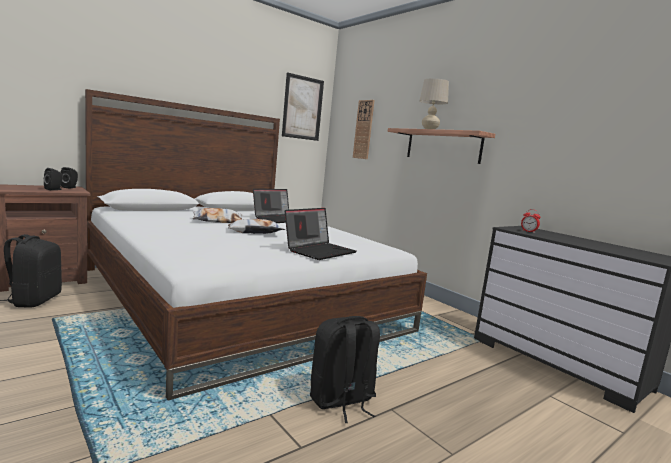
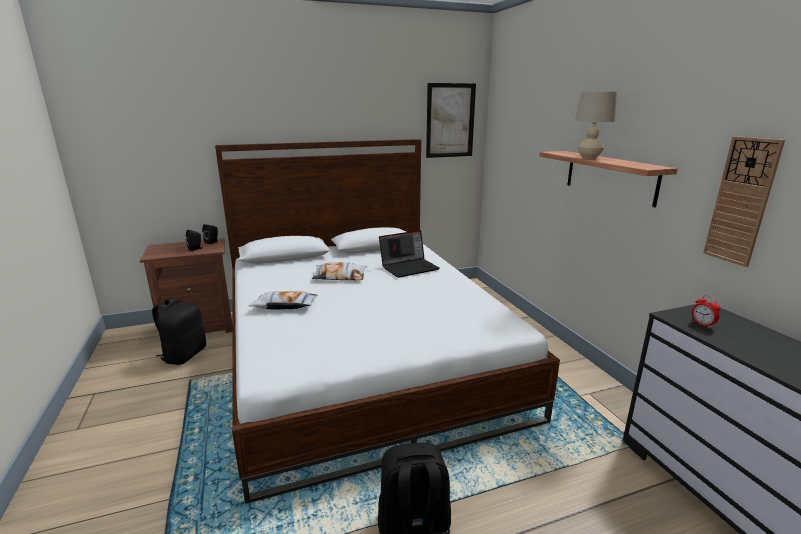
camera: 20 degrees right, 10 degrees up
(255, 232) = (366, 299): pillow -> pillow (285, 305)
(319, 251) = (420, 337): laptop -> none
(363, 129) = (520, 144): wall clock -> wall clock (741, 201)

